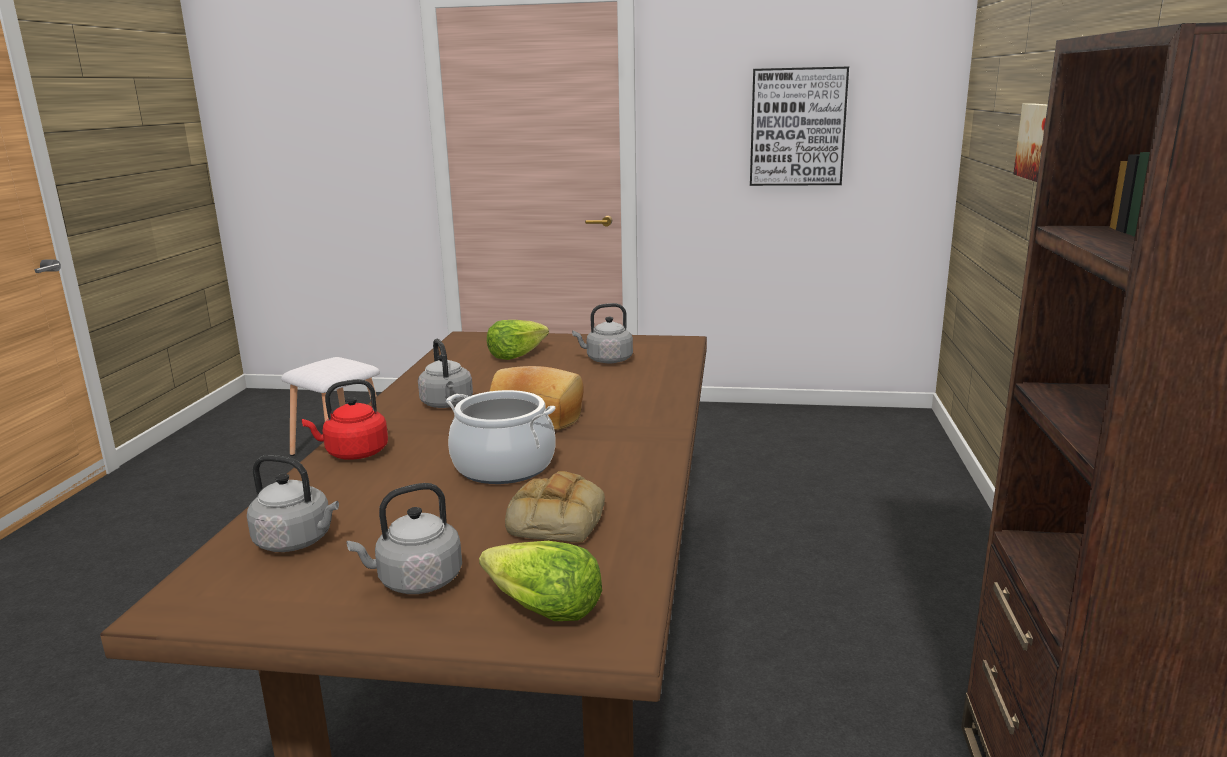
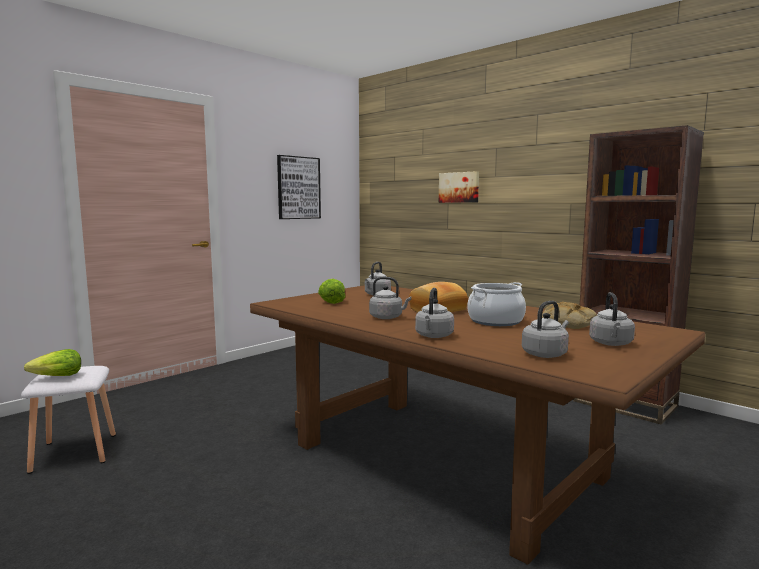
camera: 55 degrees left, 10 degrees down
(353, 453) = (433, 336): red kettle -> grey kettle
(542, 609) = (650, 334): lettuce -> lettuce (57, 377)

